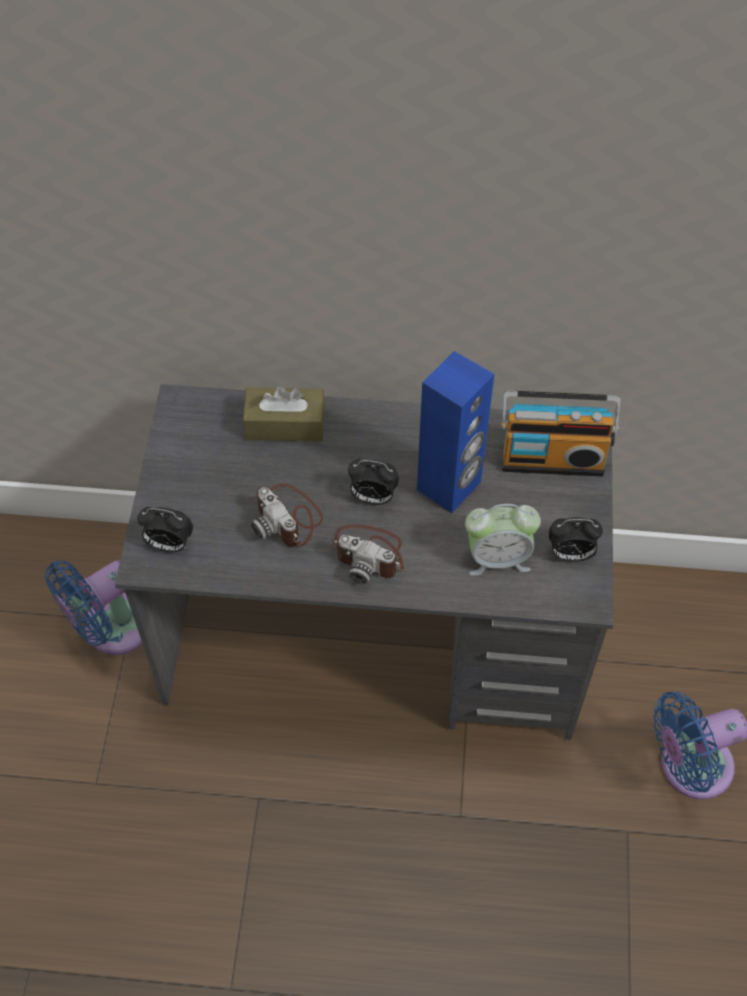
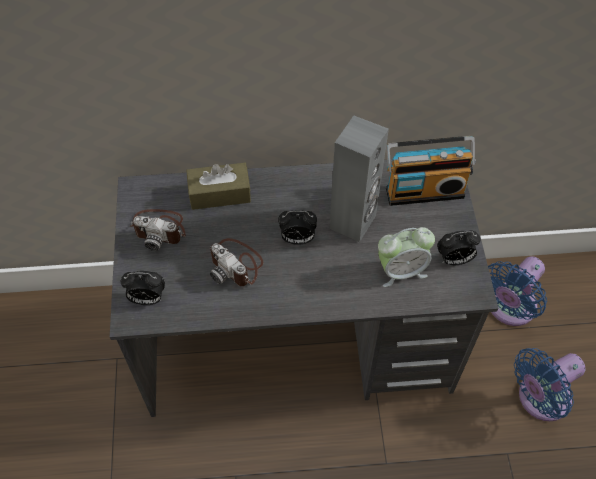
camera: 10 degrees left, 0 degrees up
(111, 629) = (103, 366): blue fan -> blue fan (508, 308)
(369, 554) = (304, 282): camera -> camera (160, 229)
(449, 486) = (353, 222): blue speaker -> grey speaker

